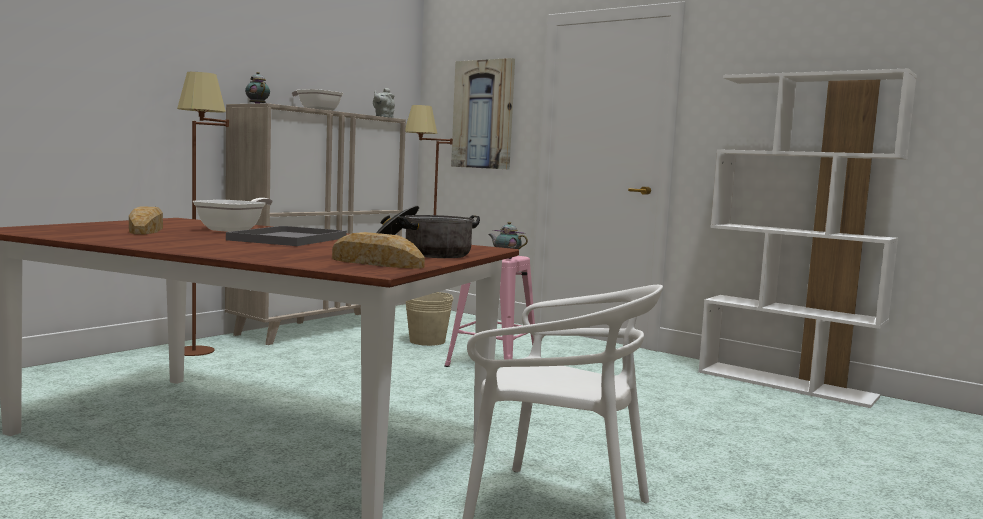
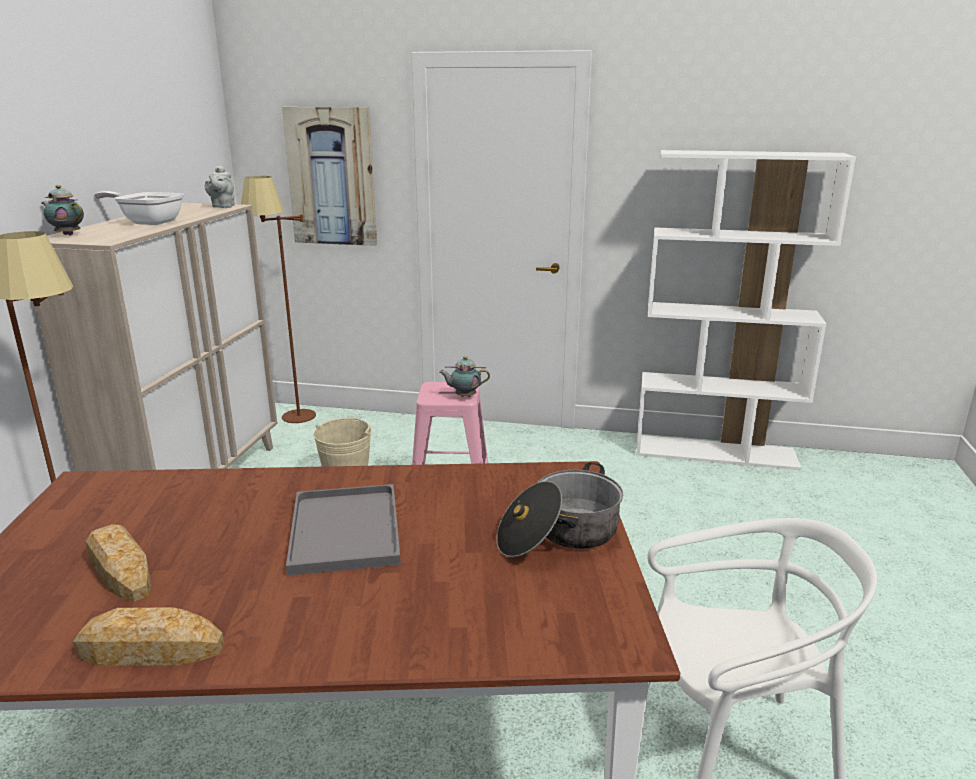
camera: 25 degrees left, 15 degrees up
(235, 230) = (226, 511): frying pan -> none
(376, 263) = (579, 606): bread -> bread (149, 649)

